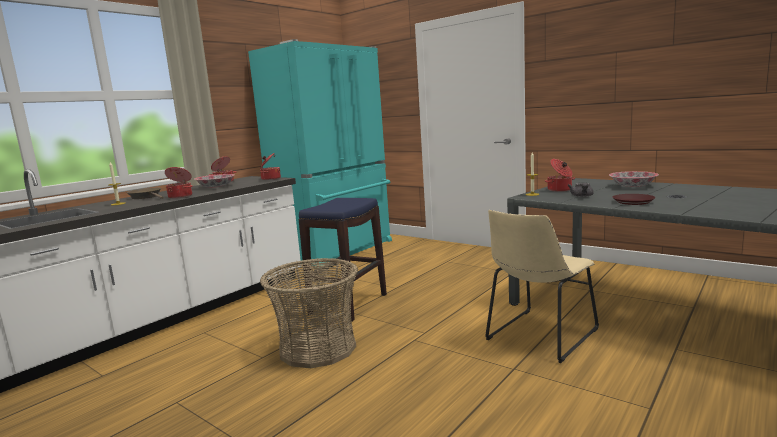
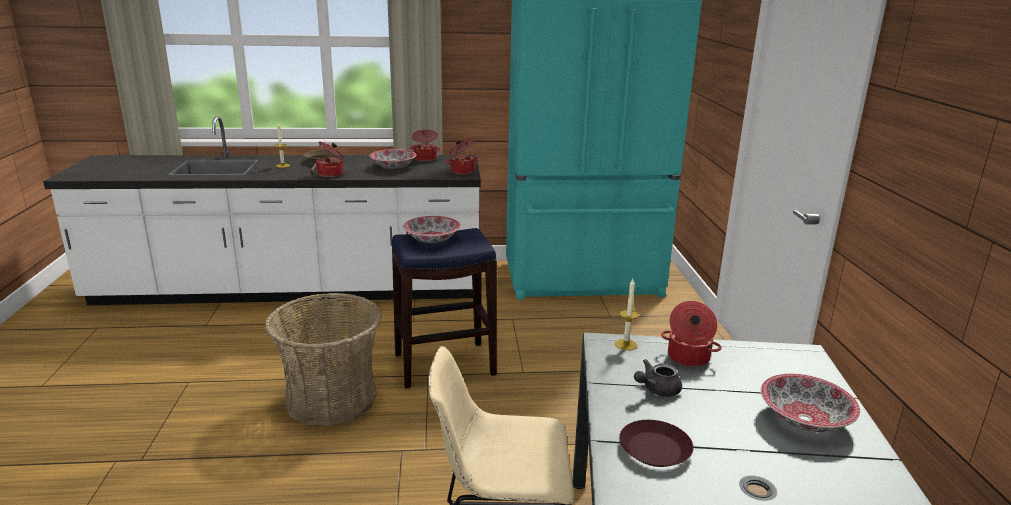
camera: 45 degrees right, 10 degrees up
(331, 204) = (432, 239): none -> bowl

